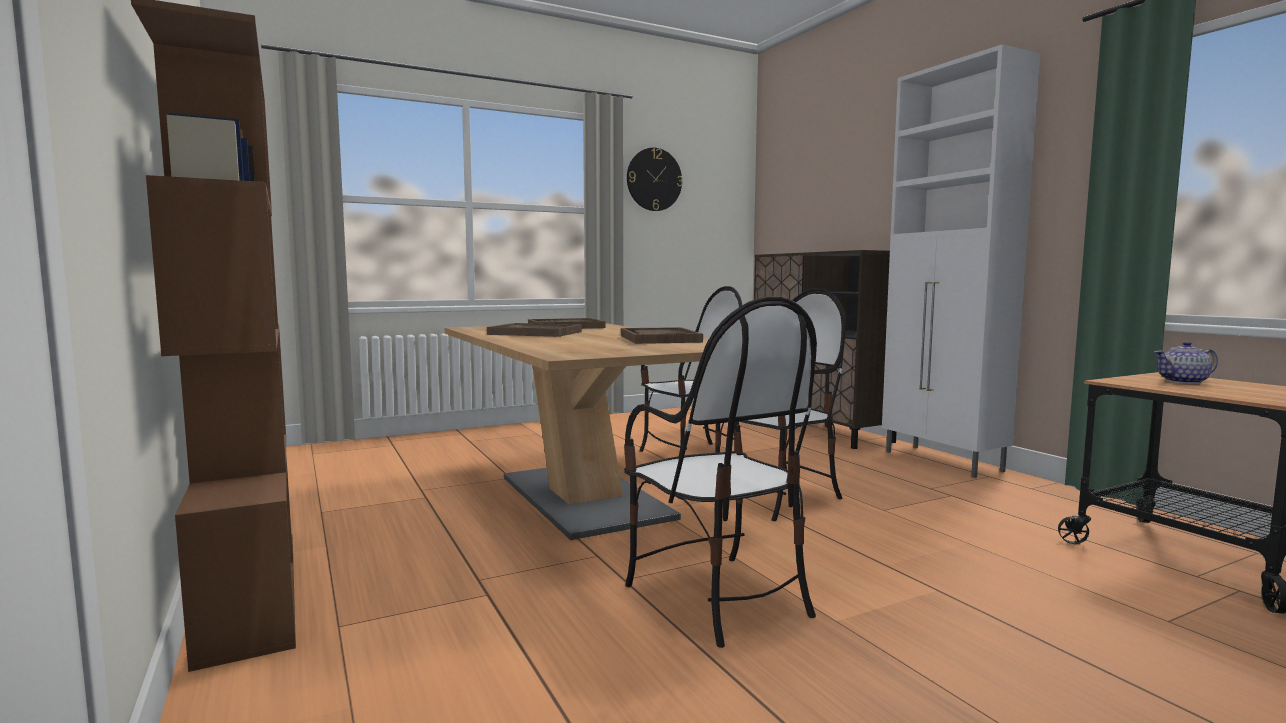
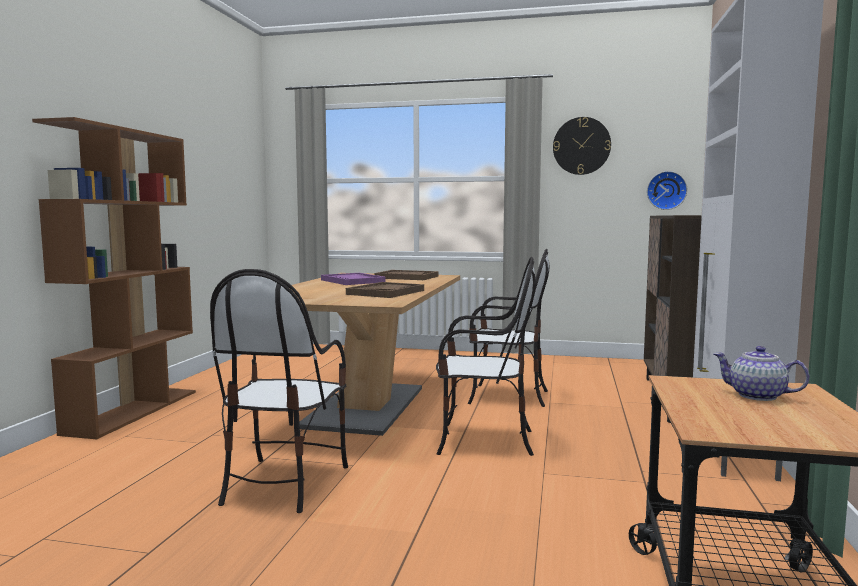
camera: 40 degrees right, 0 degrees up
(535, 333) = (353, 281): brown tray -> purple tray
(727, 232) = (666, 190): none -> wall clock

